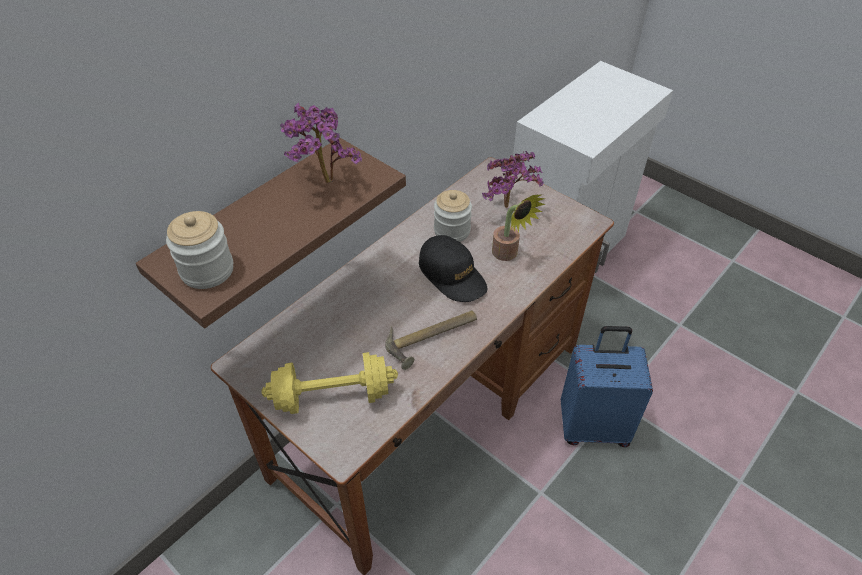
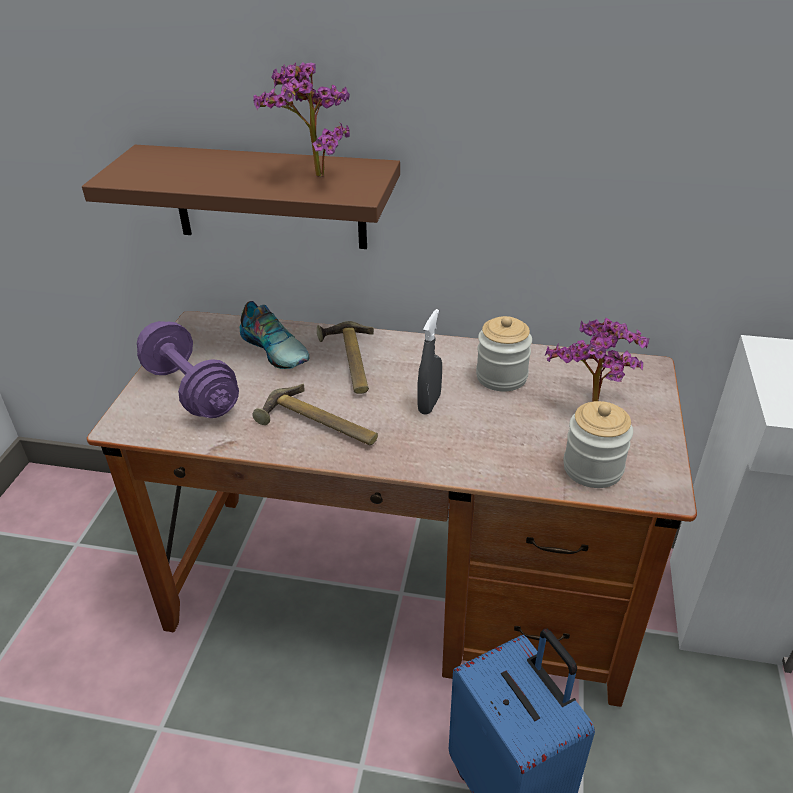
camera: 60 degrees right, 10 degrees down
(207, 270) = (143, 169): jar -> jar (592, 468)
(321, 327) = (276, 348): none -> shoe
(333, 396) = (191, 390): yellow dumbbell -> purple dumbbell
(374, 294) = (348, 362): none -> hammer
(452, 275) = (429, 404): black cap -> grey spray bottle
(508, 254) = (510, 435): potted plant -> none

